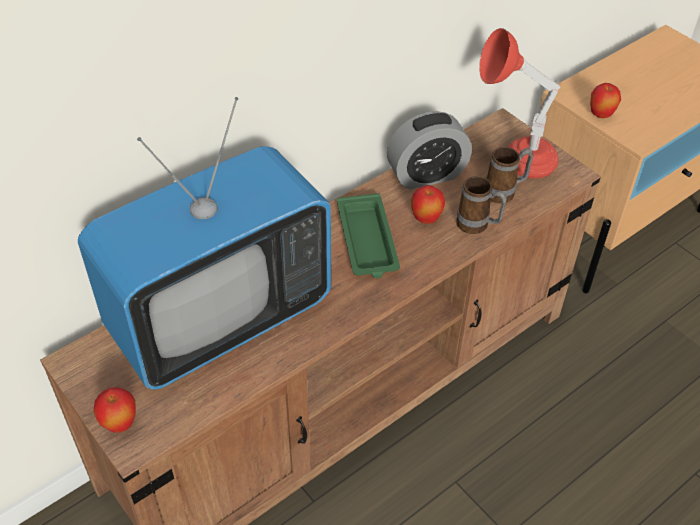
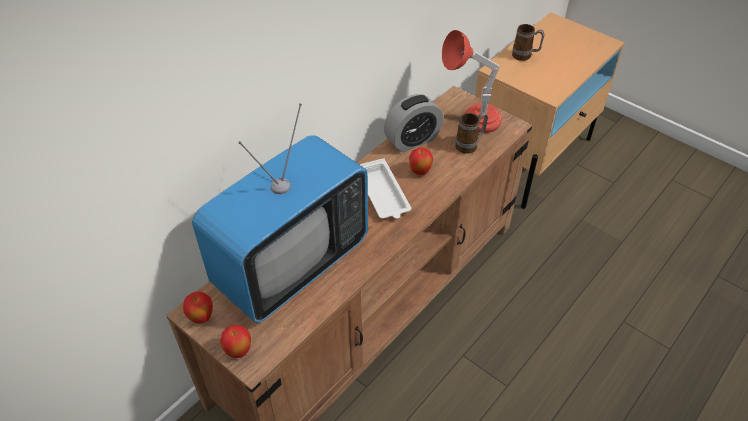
camera: 10 degrees left, 0 degrees up
(367, 241) = (382, 194): green tray -> white tray
(478, 226) = (457, 171): mug -> mug (525, 56)
(600, 115) = (522, 82): apple -> apple (201, 318)

